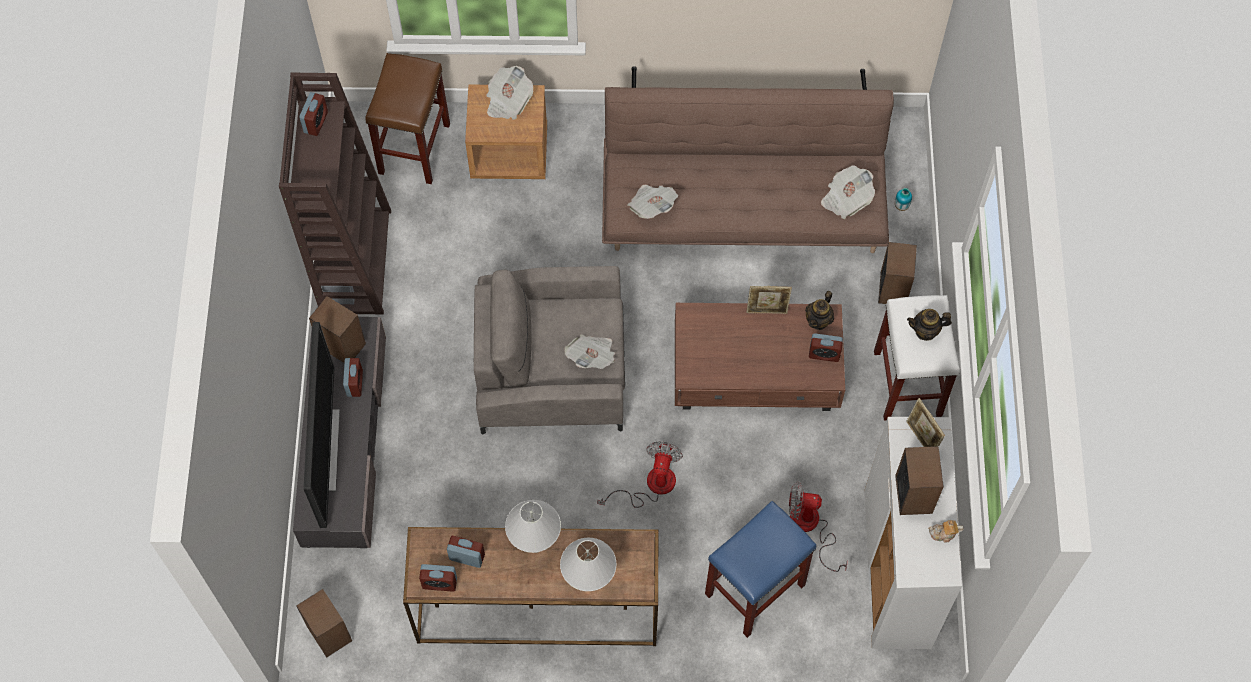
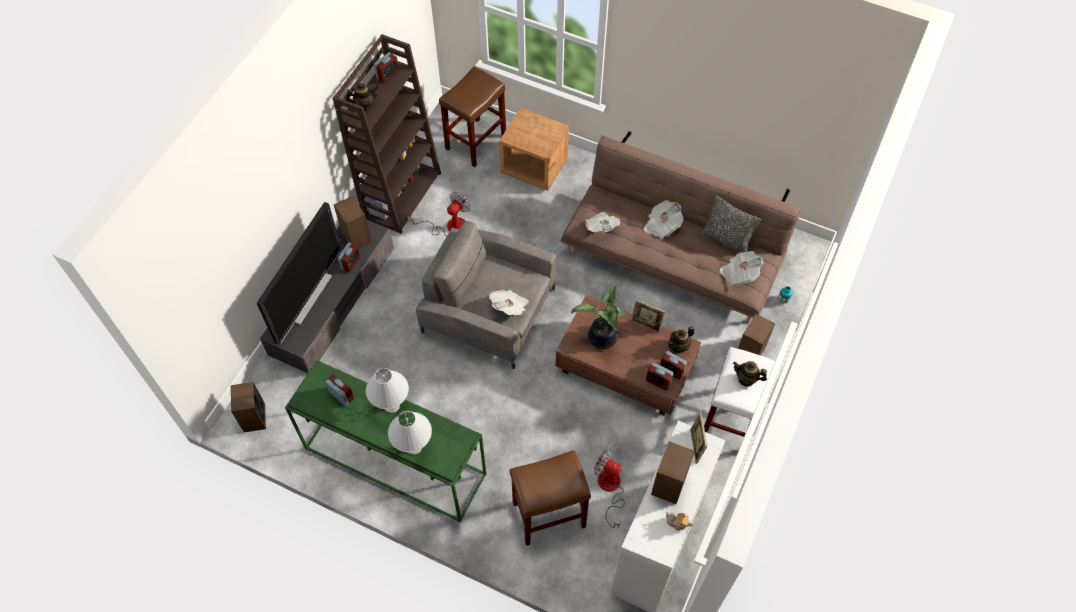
camera: 25 degrees right, 5 degrees down
(309, 174) = (364, 105): none -> teapot
(439, 583) = (314, 405): alarm clock -> alarm clock (658, 381)
(508, 101) = (540, 126): newspaper -> newspaper (662, 225)
(536, 610) = (393, 462): brown console table -> green console table
(650, 485) = (514, 413): fan -> fan (449, 226)
(722, 350) = (601, 339): none -> potted plant
(754, 591) = (548, 515): blue stool -> brown stool
(810, 161) = (726, 240): none -> pillow

